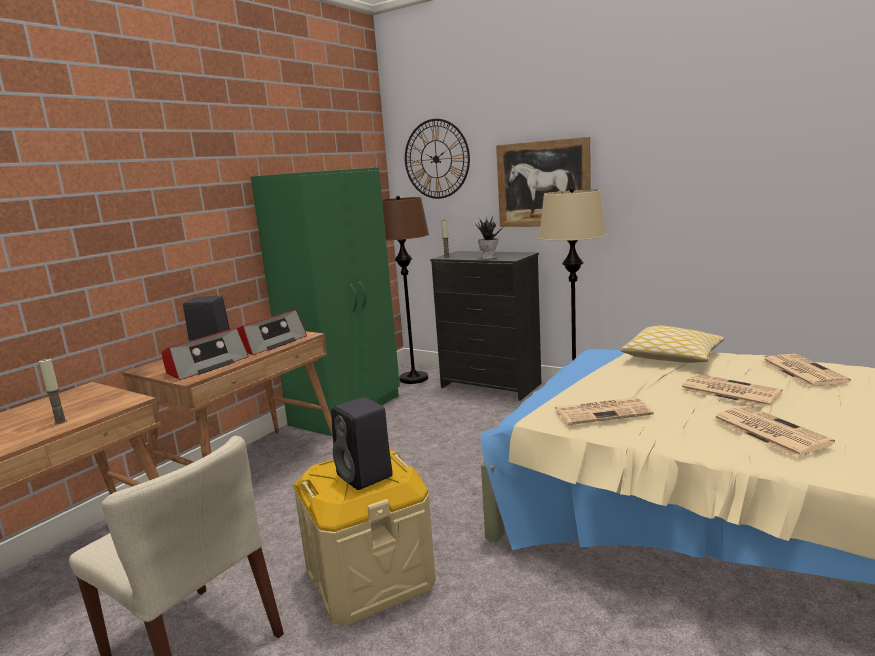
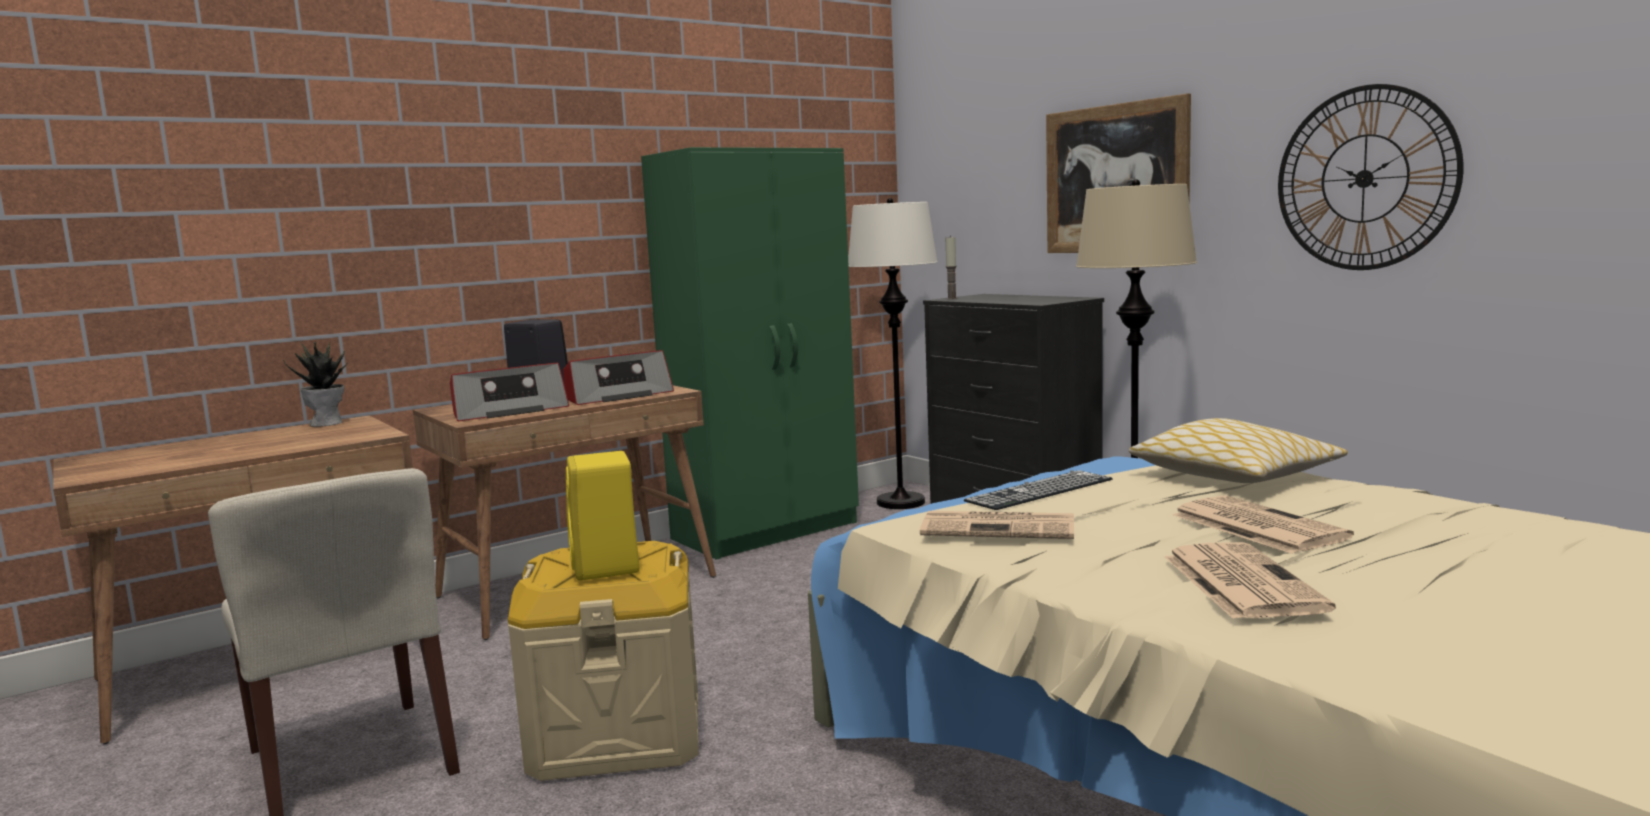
camera: 20 degrees right, 5 degrees down
(60, 422) = (284, 446): candle -> none
(366, 476) = (607, 568): black speaker -> yellow speaker
(414, 378) = (901, 502): brown floor lamp -> white floor lamp
(436, 159) = (962, 141): wall clock -> wall clock (1364, 178)
(489, 257) = (1010, 301): potted plant -> potted plant (327, 423)
(587, 380) = (1040, 490): none -> keyboard
(801, 371) = (1447, 515): newspaper -> none

